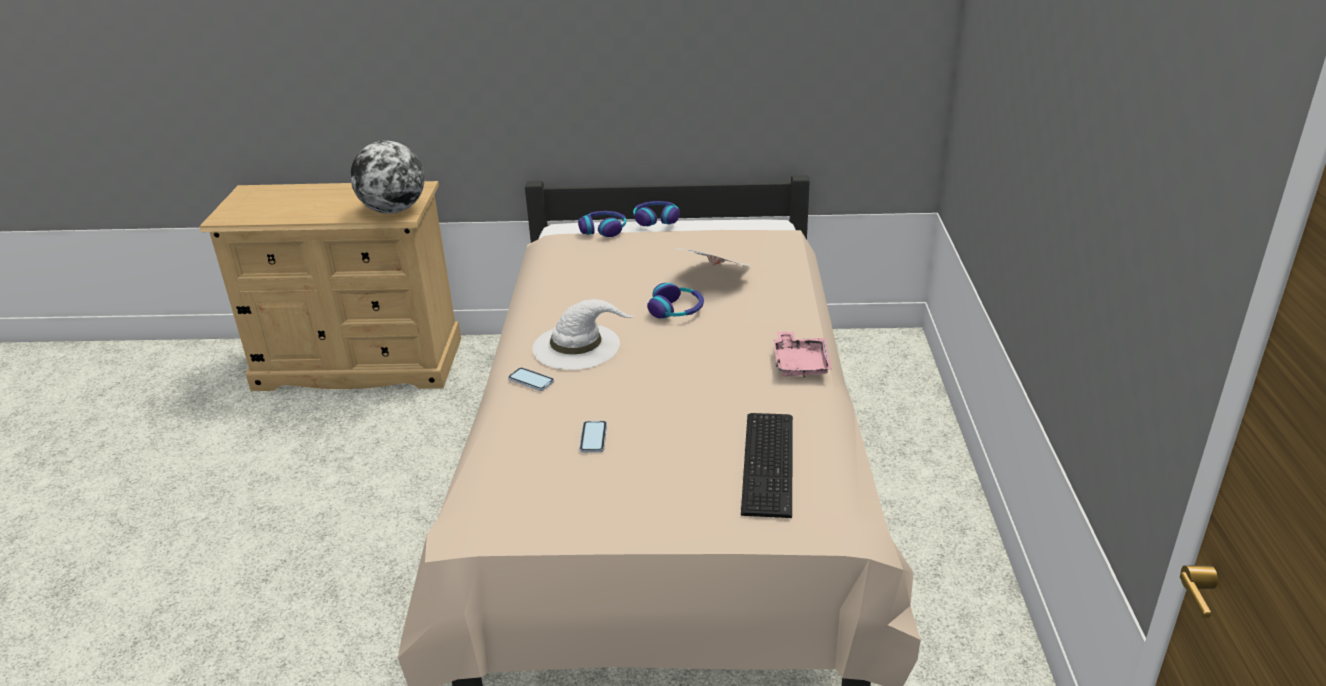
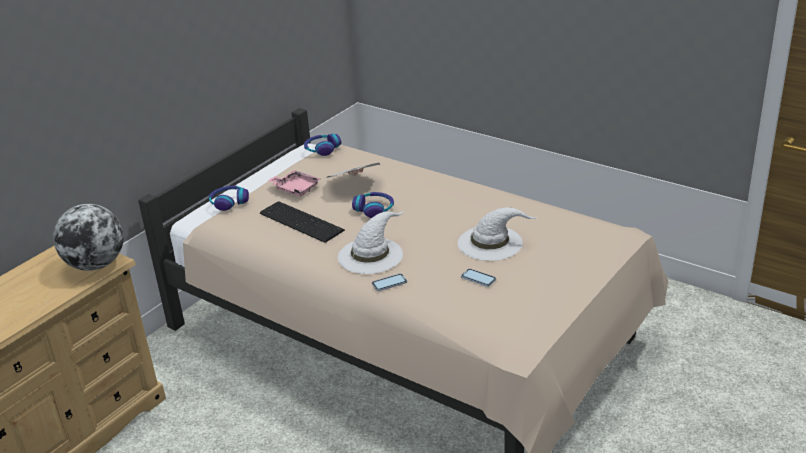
camera: 55 degrees left, 0 degrees up
(656, 219) = (246, 179): headphones -> headphones (322, 149)
(685, 416) = (491, 242): none -> white hat
(771, 462) = (560, 231): keyboard -> keyboard (302, 220)
(800, 363) = (480, 192): pink tray -> pink tray (295, 188)

